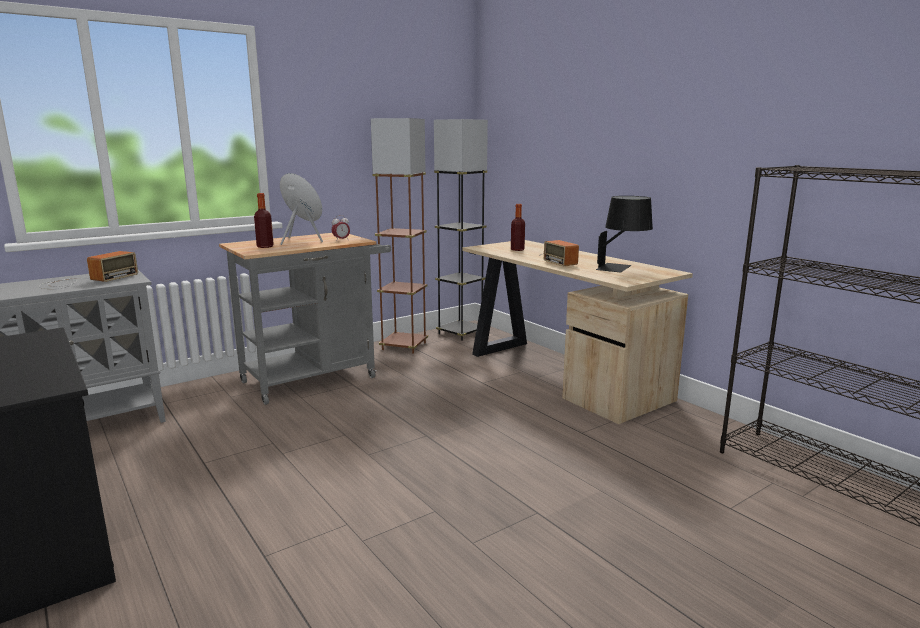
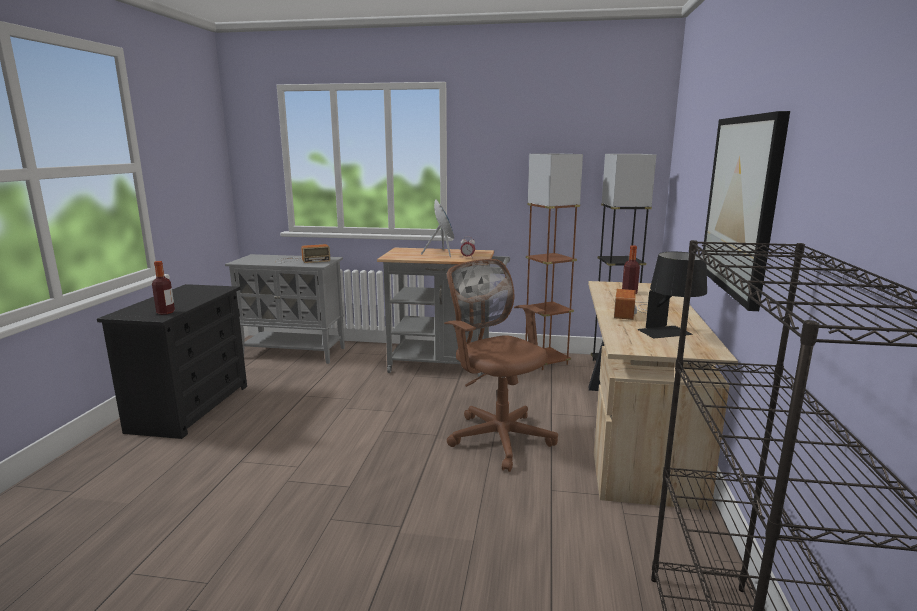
camera: 45 degrees right, 0 degrees up
(265, 246) = (408, 254): bottle -> bottle (165, 312)
(477, 415) = (498, 436): none -> brown office chair
(662, 152) = (741, 205): none -> picture

